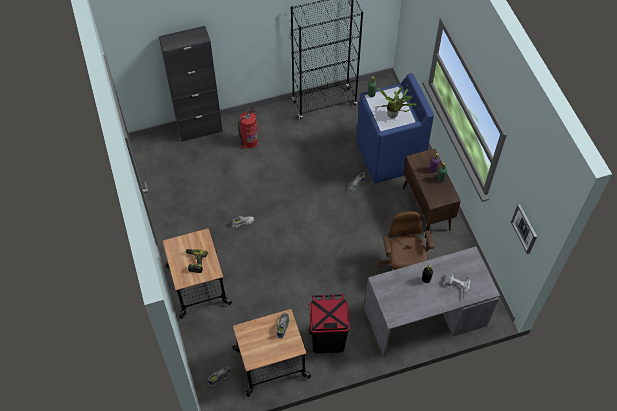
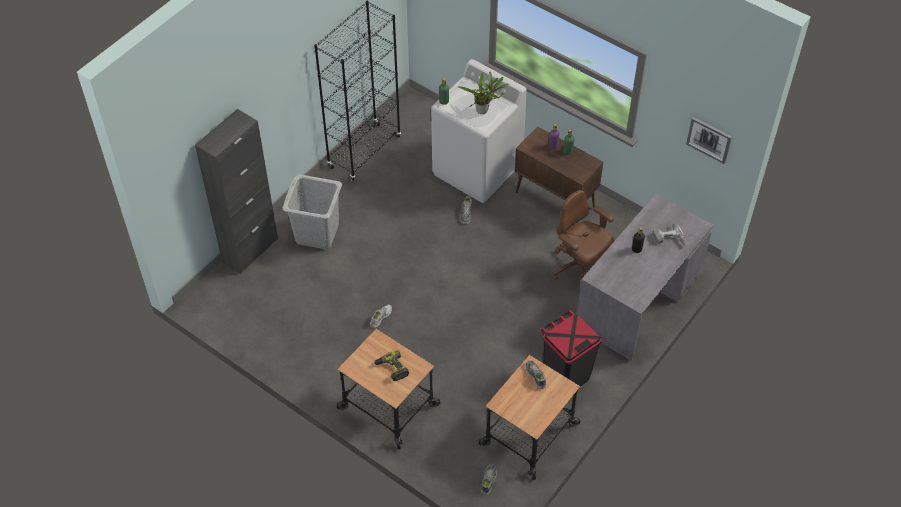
camera: 35 degrees left, 5 degrees down
(249, 142) = (317, 233): fire extinguisher -> grey laundry basket
(389, 157) = (477, 170): blue washing machine -> white washing machine

